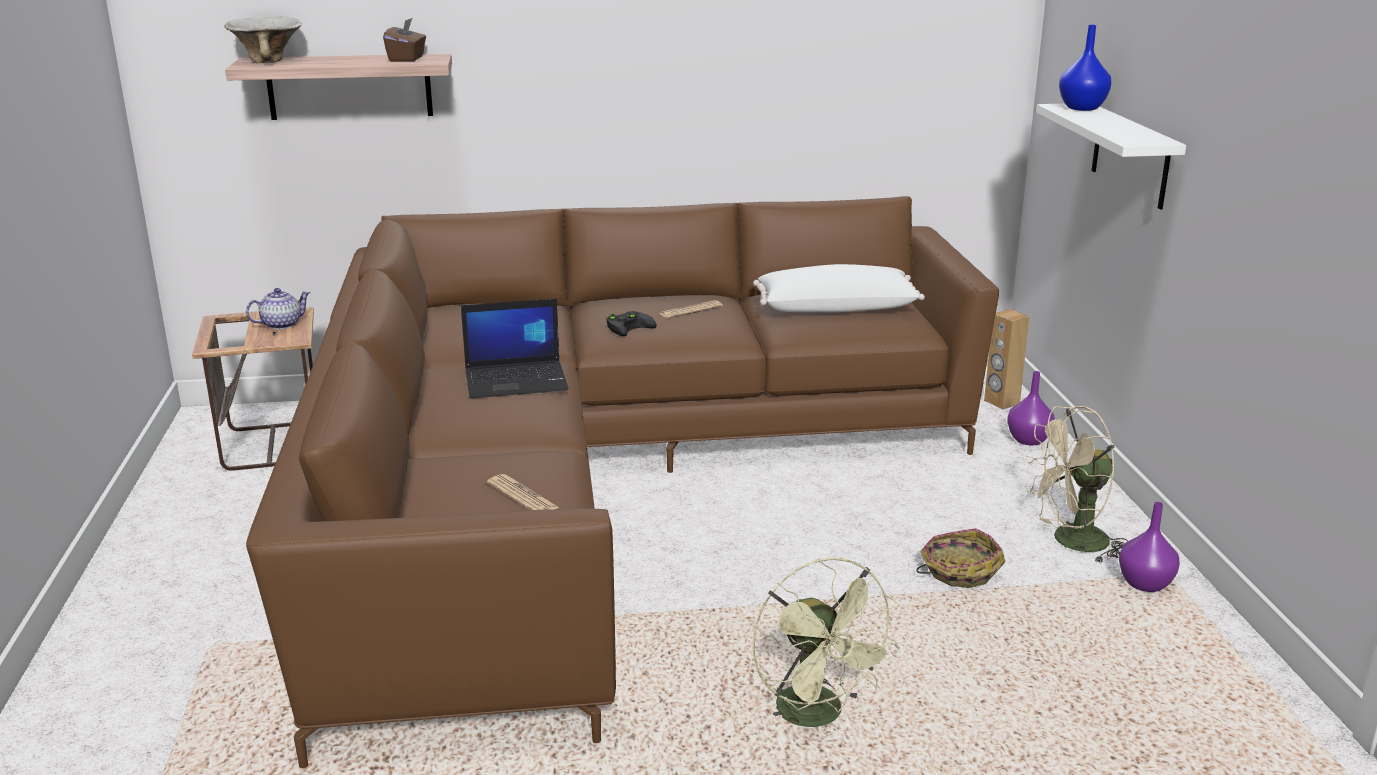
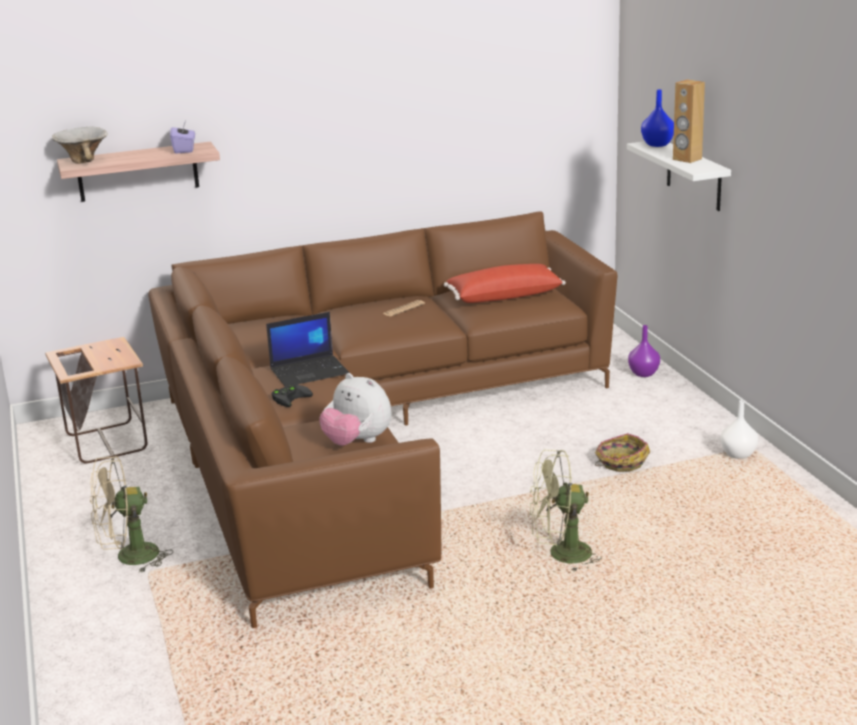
camera: 10 degrees left, 0 degrees up
(281, 324) = (110, 352): teapot -> none
(407, 59) = (184, 150): brown tissue box -> purple tissue box
(522, 496) = (357, 442): newspaper -> plush toy
(629, 326) = (366, 325): black game controller -> black game controller (290, 397)
(819, 717) = (561, 555): green fan -> green fan turned 120 degrees clockwise
(836, 308) = (504, 296): white pillow -> red pillow
(1001, 402) = (618, 350): brown speaker -> brown speaker (687, 159)
(1070, 542) = (686, 435): beige fan -> beige fan (129, 558)
(1144, 583) = (737, 454): purple vase -> white vase

